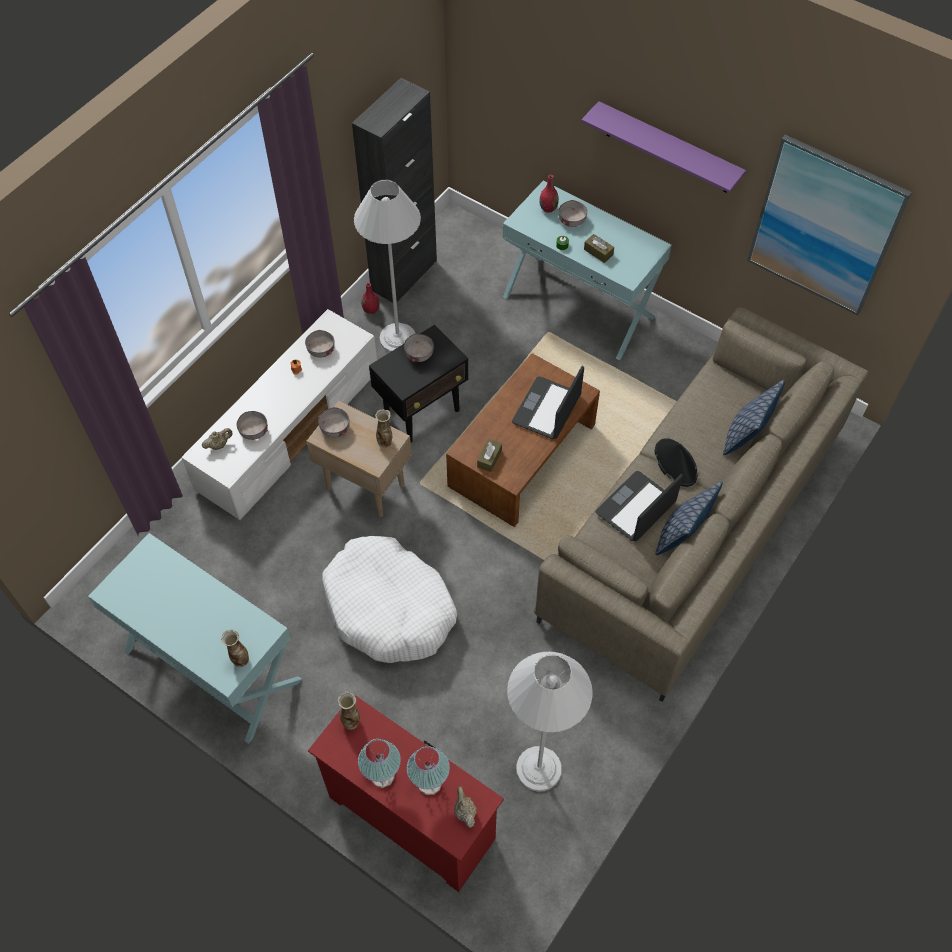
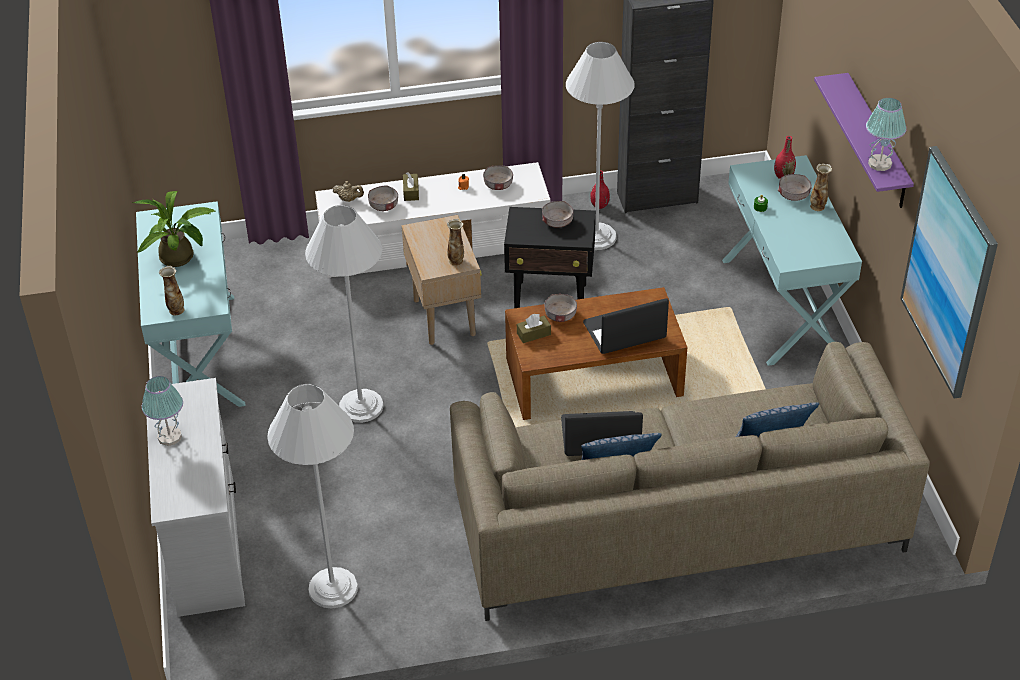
camera: 45 degrees right, 15 degrees down
(184, 608) = (181, 257): none -> potted plant
(335, 428) = (431, 230): grey bowl -> grey bowl (560, 315)
(351, 721) = (193, 391): vase -> vase (818, 206)
(389, 608) = (361, 406): white dog bed -> white floor lamp
(411, 817) = (206, 545): red dresser -> white dresser
(429, 782) = (193, 464): table lamp -> table lamp (880, 163)
(464, 811) = (192, 498): beige teapot -> none
(598, 252) = (786, 229): brown tissue box -> brown tissue box (411, 192)
(675, 463) = (676, 430): black hat -> none

